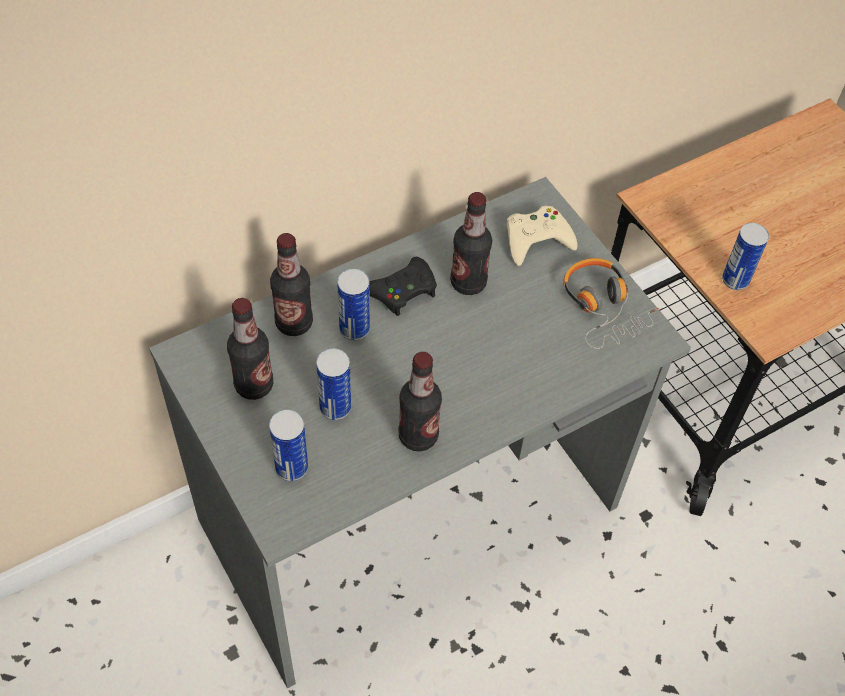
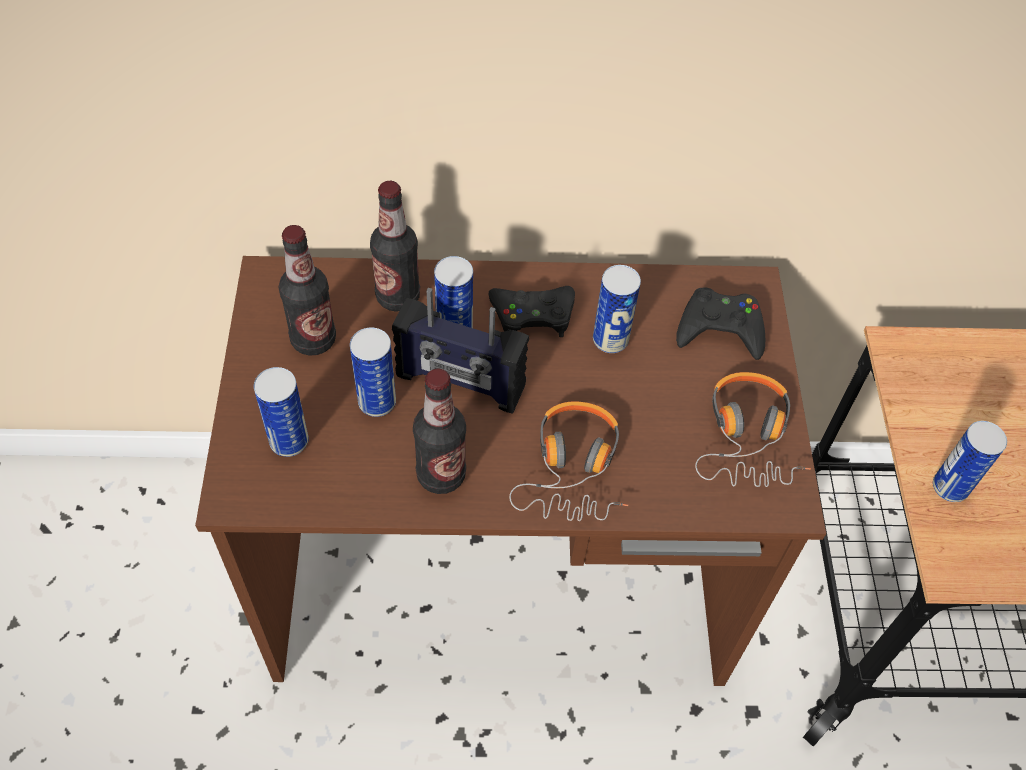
camera: 30 degrees right, 0 degrees up
(385, 364) = (460, 383): none -> radio
(413, 517) = (502, 580): grey desk -> brown desk
(468, 283) = (610, 340): bottle -> can
(505, 386) = (573, 469): none -> headphones
(536, 240) = (720, 329): beige game controller -> black game controller

